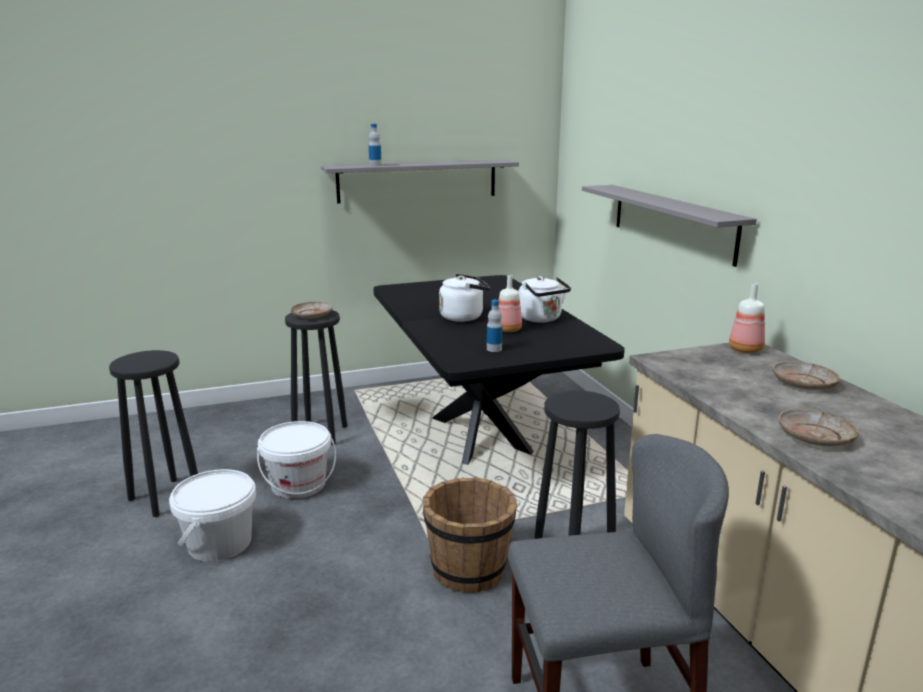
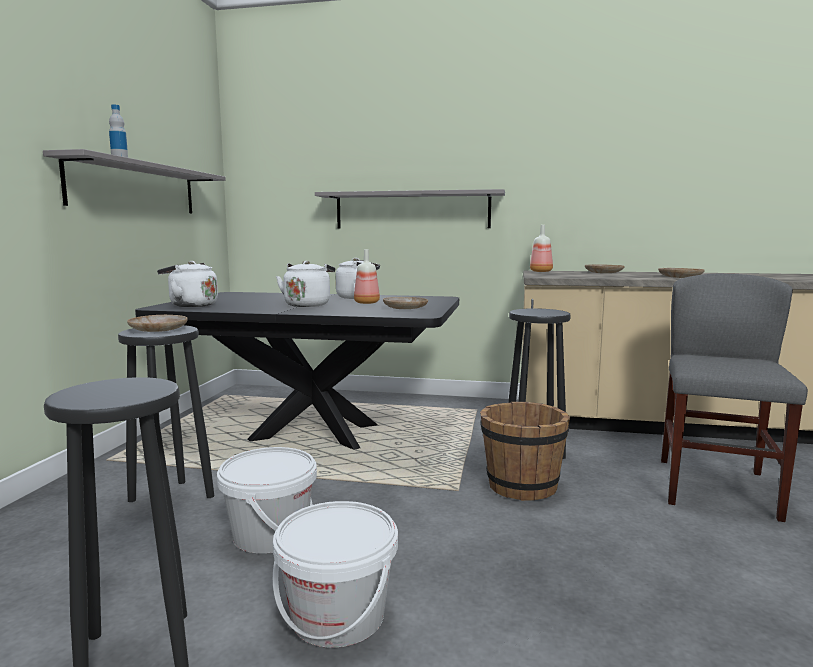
camera: 60 degrees left, 10 degrees down
(410, 291) = (190, 305): none -> white kettle
(494, 349) = (405, 308): bottle -> beige plate

